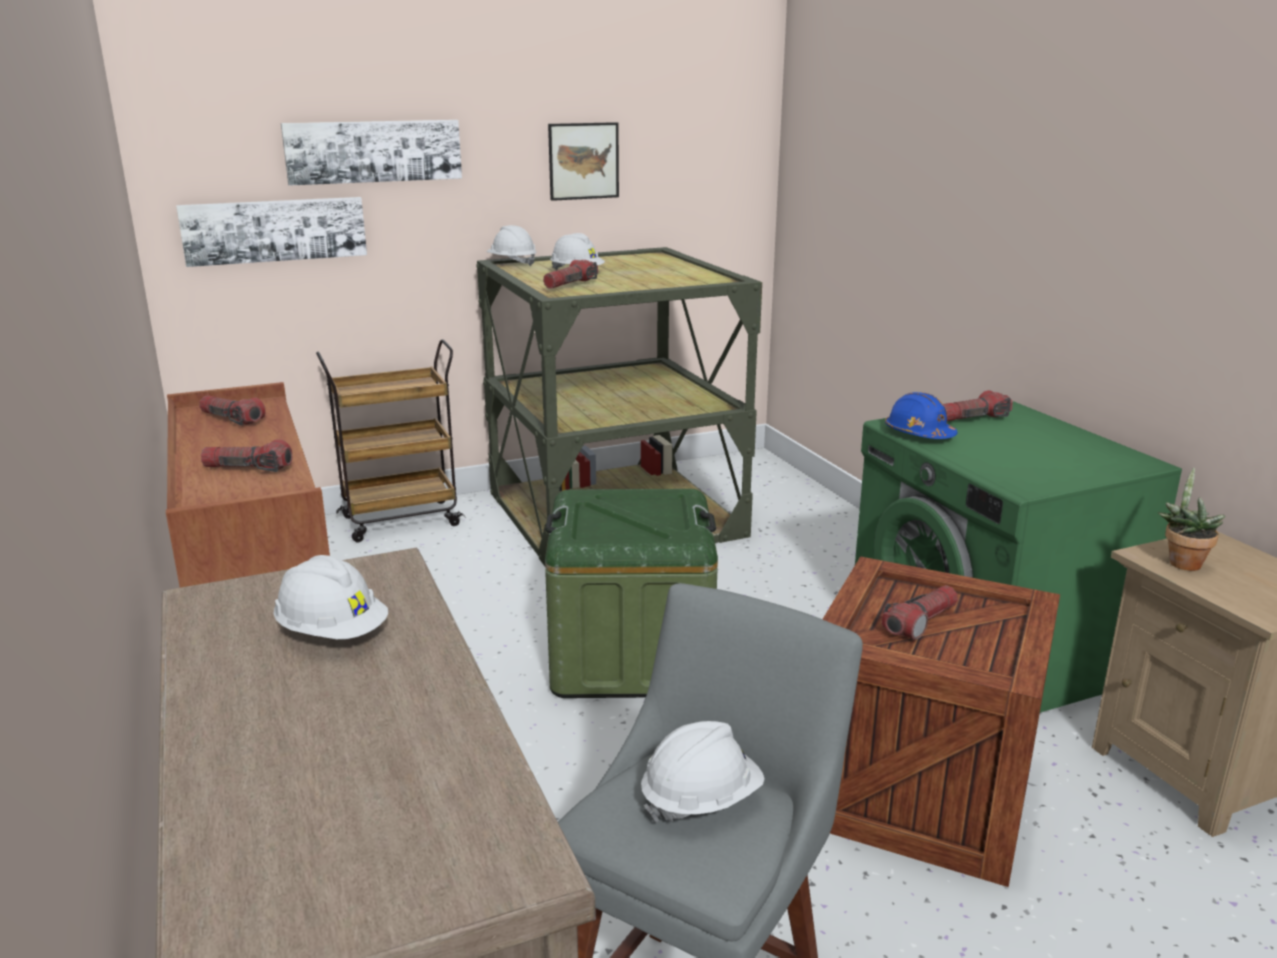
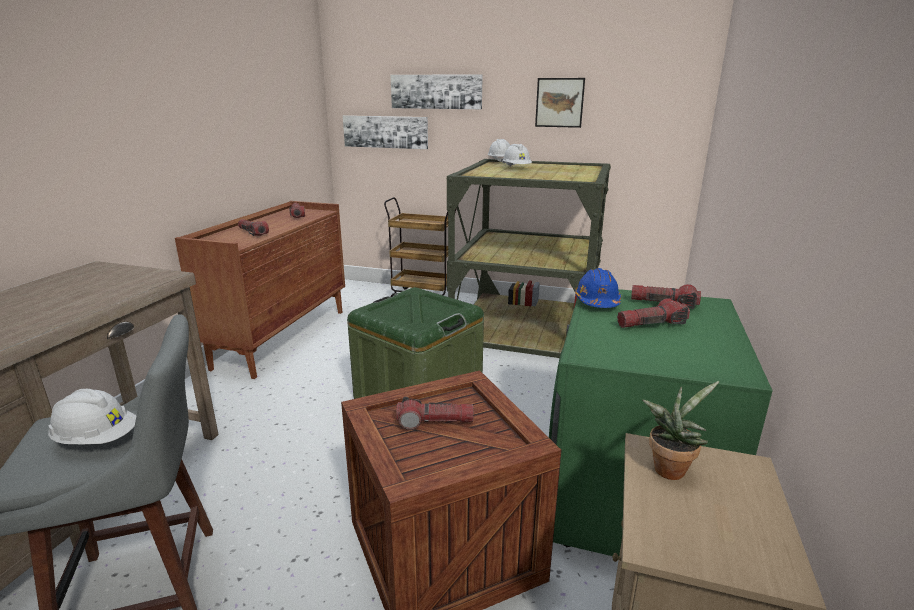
camera: 40 degrees right, 0 degrees up
(332, 633) = (80, 291): white hard hat -> none
(570, 284) = (489, 171): flashlight -> flashlight (651, 324)

